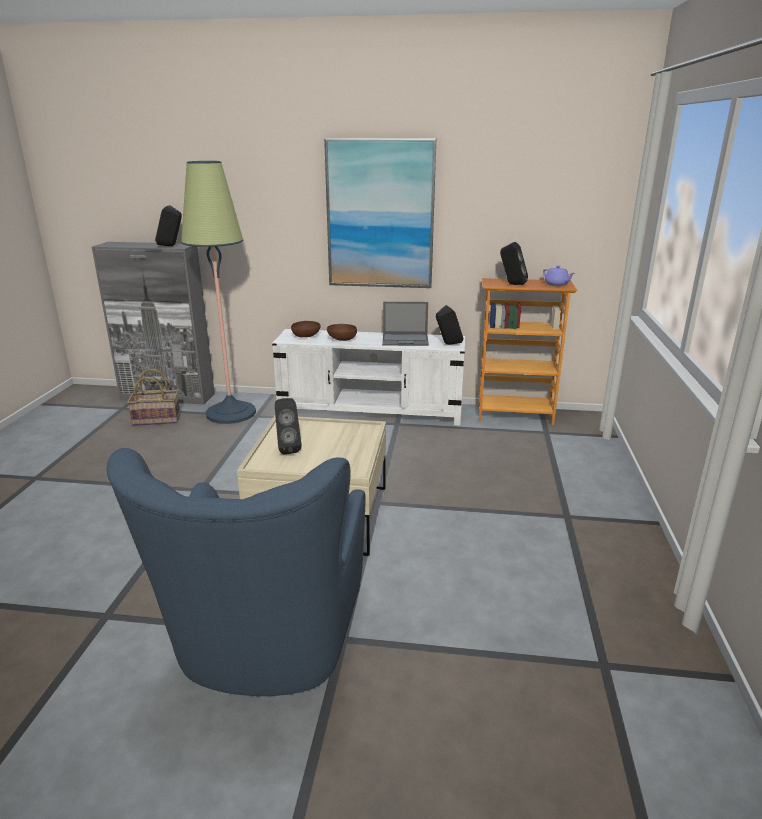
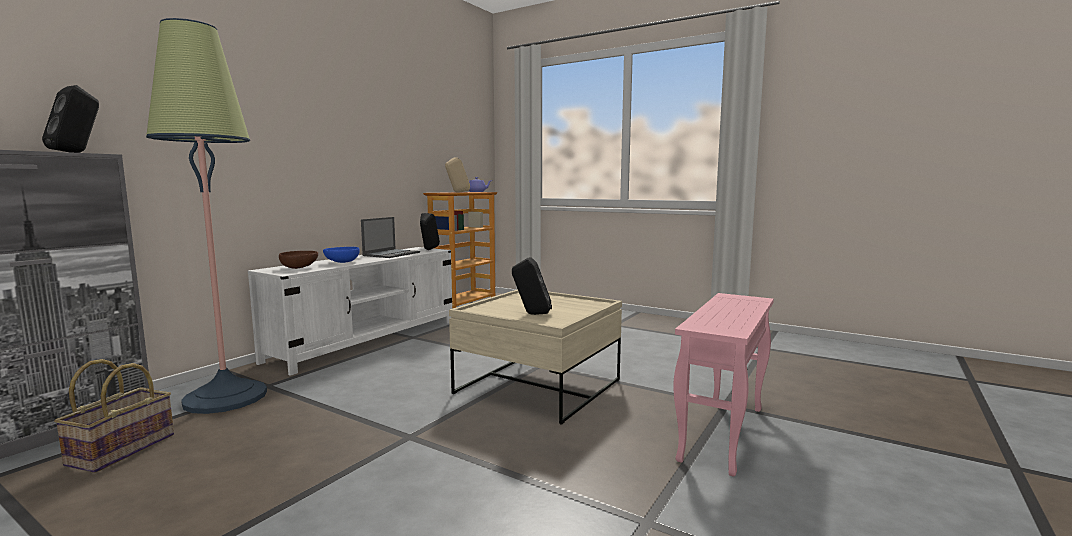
camera: 65 degrees left, 15 degrees down
(267, 642) = (723, 433): blue armchair -> pink side table
(341, 339) = (342, 262): brown bowl -> blue bowl
(380, 215) = (340, 132): picture -> none
(512, 284) = (457, 192): black speaker -> beige speaker

